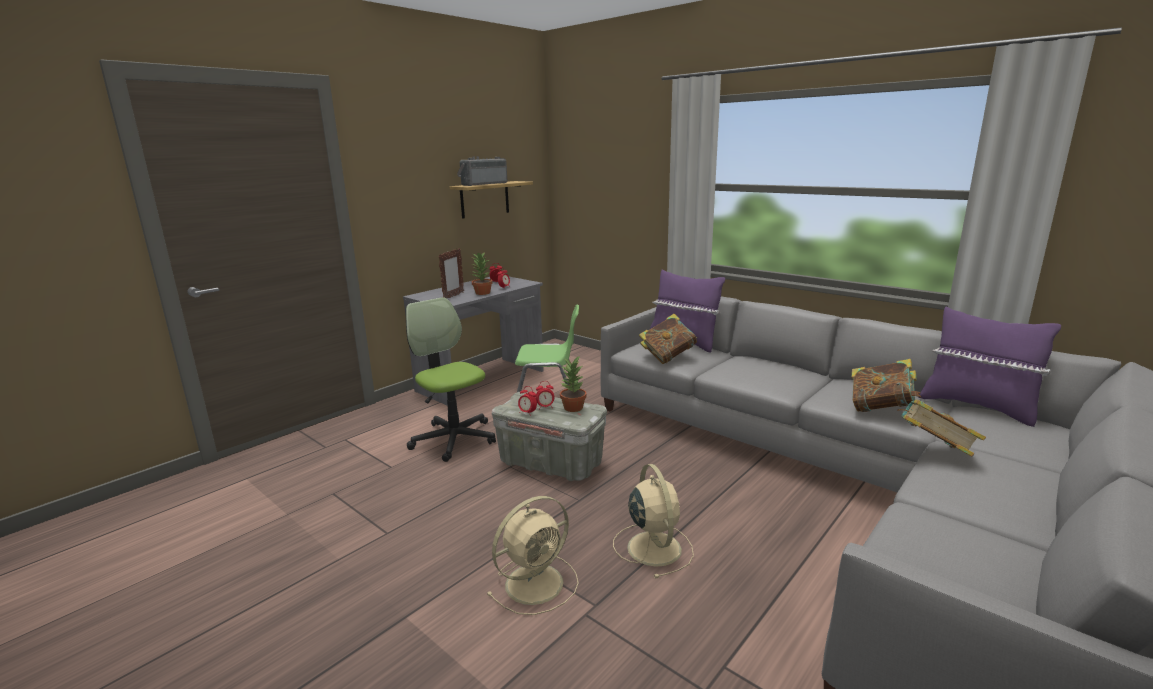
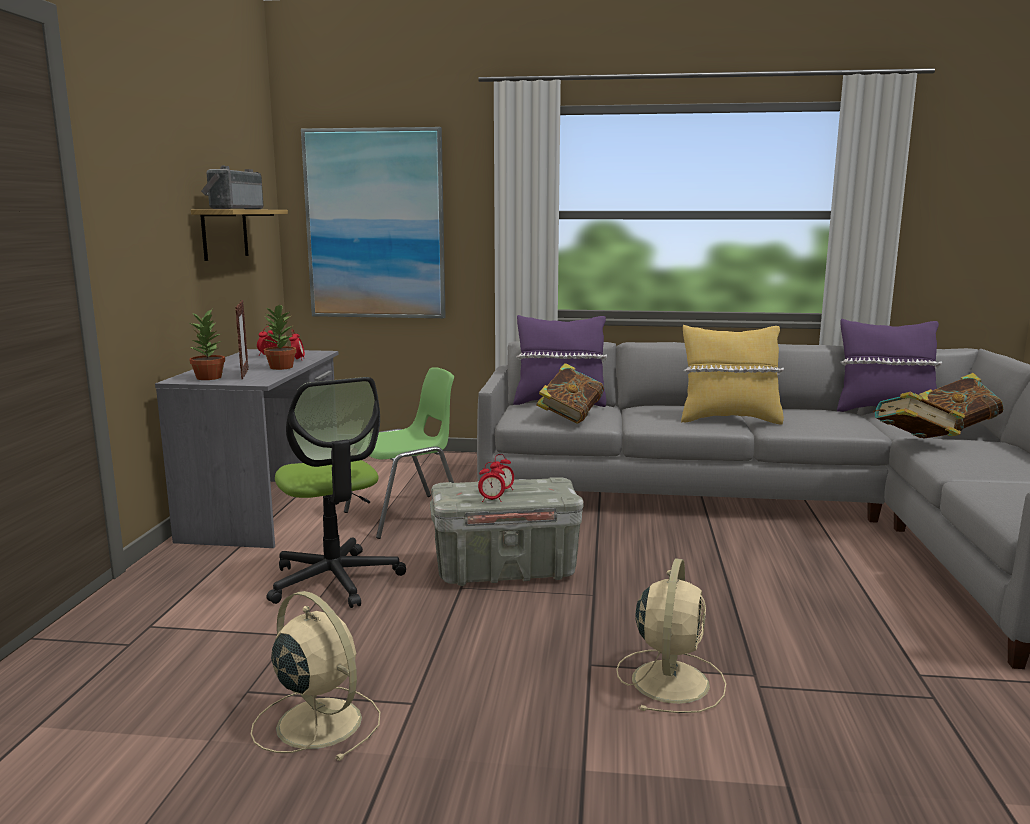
camera: 35 degrees left, 5 degrees down
(454, 439) = (334, 580): office chair -> office chair turned 135 degrees counterclockwise
(574, 408) = (536, 485): potted plant -> potted plant (209, 377)
(600, 190) = (375, 224): none -> picture
(653, 547) = (728, 610): beige fan -> beige fan (316, 721)
(793, 385) = (729, 419): none -> yellow pillow
(880, 408) = (827, 423): book -> book (958, 428)

